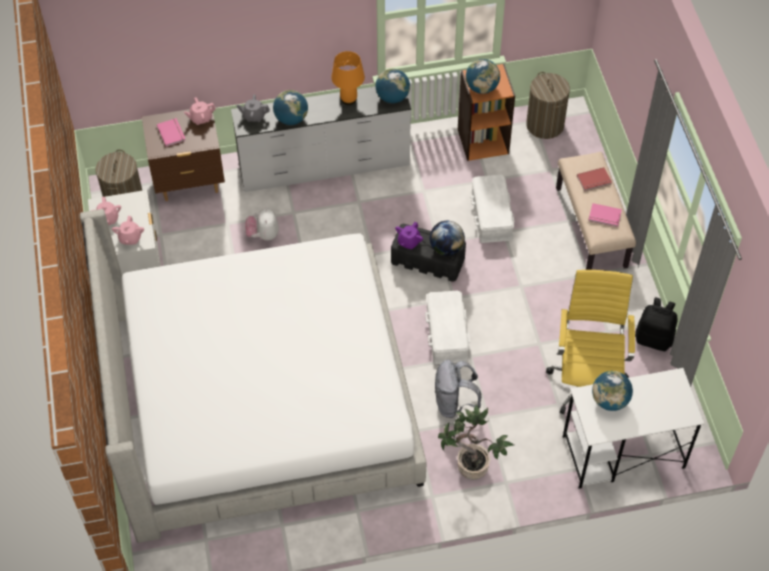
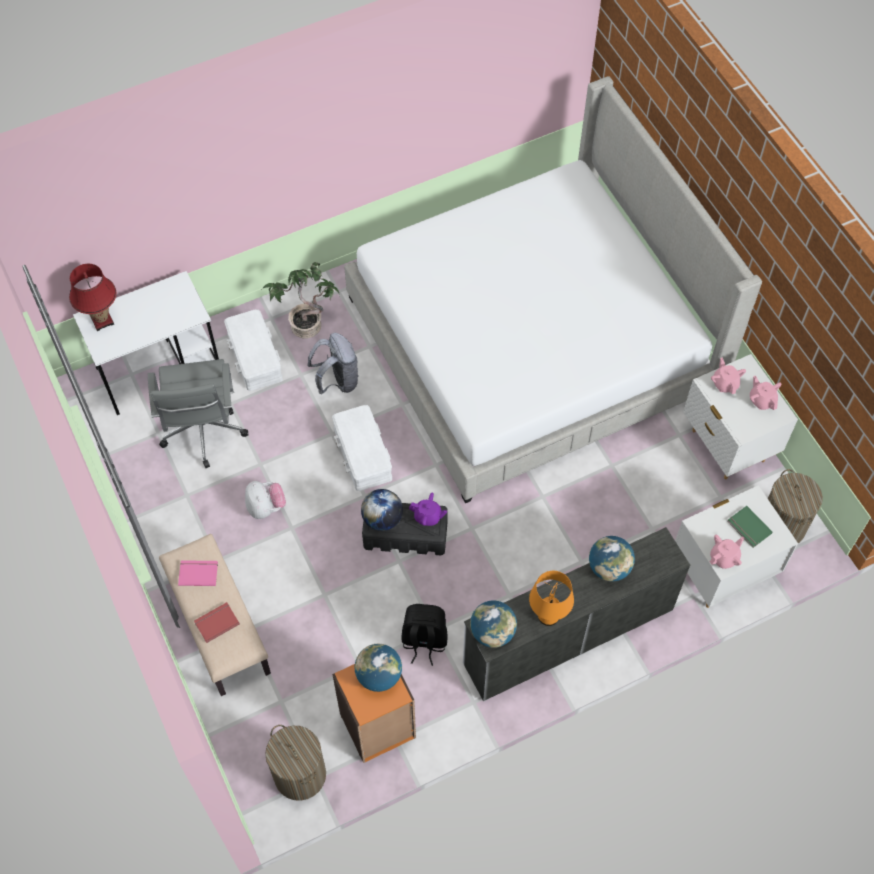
camera: 165 degrees right, 5 degrees up
(172, 133) = (748, 528): pink book -> green book
(189, 182) = (721, 573): brown nightstand -> white nightstand
(254, 116) = (657, 561): grey teapot -> none
(263, 234) = (604, 524): plush toy -> plush toy (266, 507)
(408, 242) = (428, 516): purple teapot -> purple teapot turned 90 degrees clockwise
(492, 215) = (343, 615): white storage box -> white storage box (254, 356)
(586, 382) = (203, 433): yellow office chair -> grey office chair
(610, 400) = (169, 315): globe -> none
(654, 338) = (134, 498): black backpack -> black backpack (424, 641)
(675, 409) = (102, 321): none -> red table lamp

